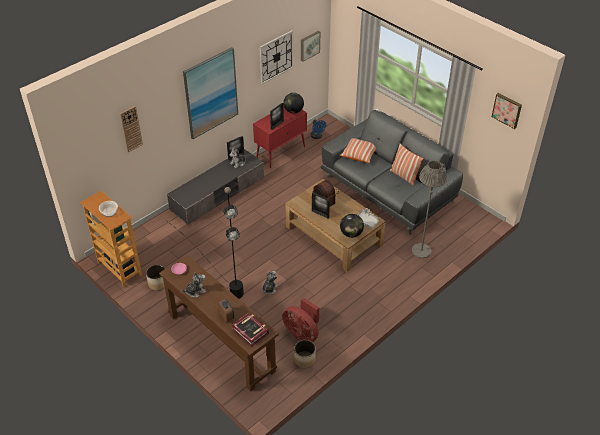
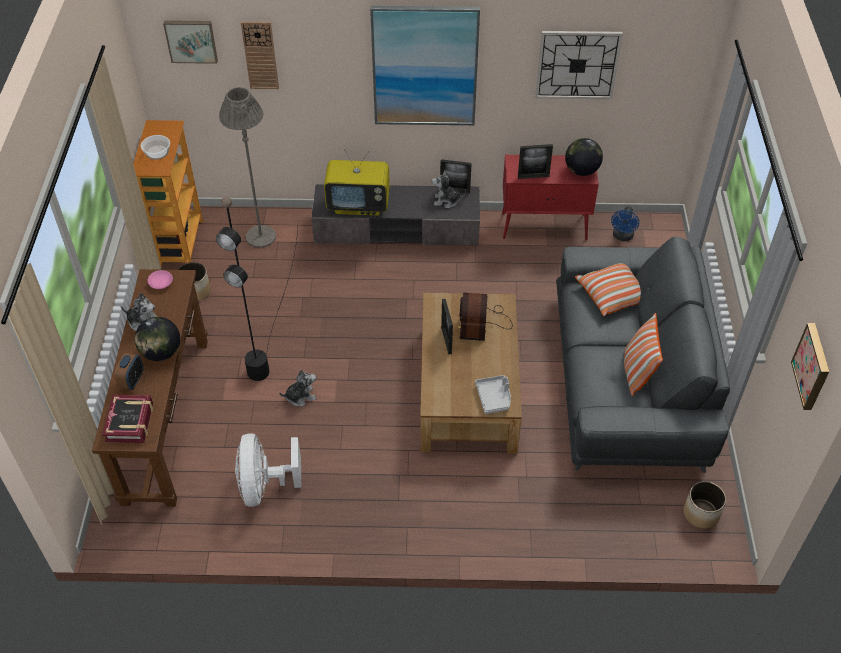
camera: 45 degrees right, 5 degrees up
(200, 189) = (359, 205): none -> television
(302, 333) = (264, 486): red fan -> white fan
(305, 359) = (224, 522): planter -> planter (701, 514)
(309, 45) = (660, 76): picture -> picture (191, 40)
(351, 234) = (450, 399): globe -> globe (161, 353)
(421, 251) = (560, 505): grey floor lamp -> grey floor lamp (261, 236)

